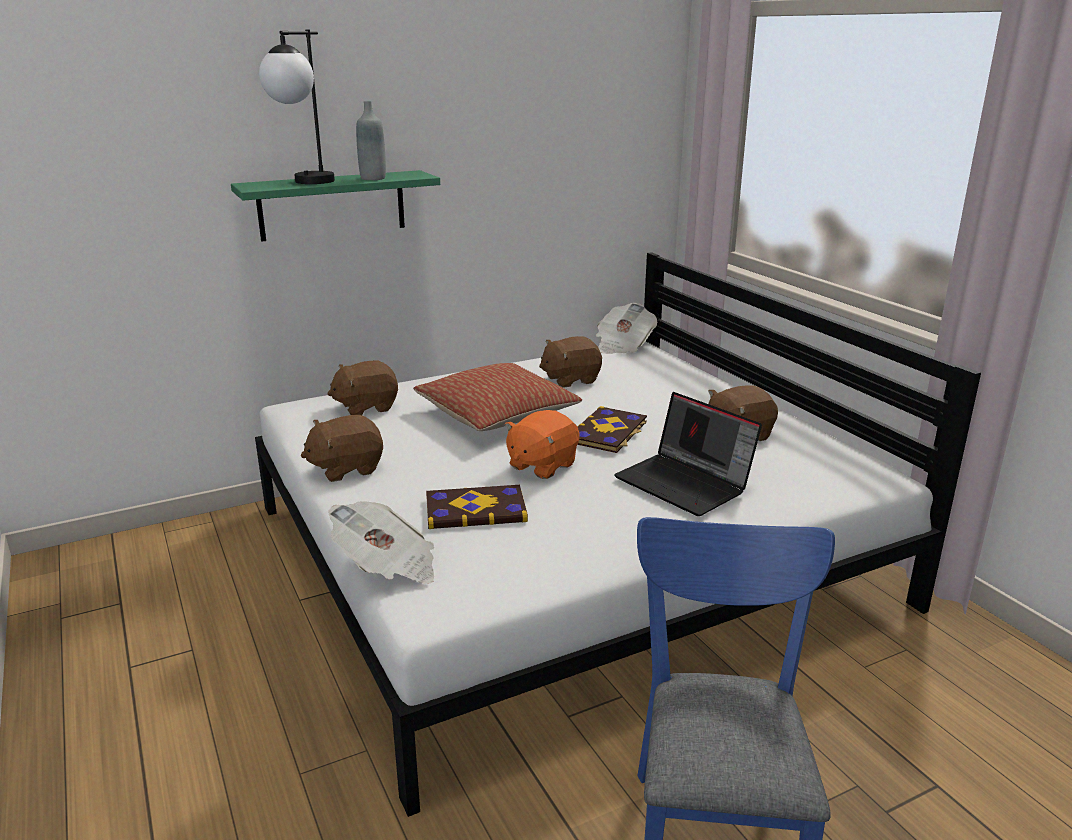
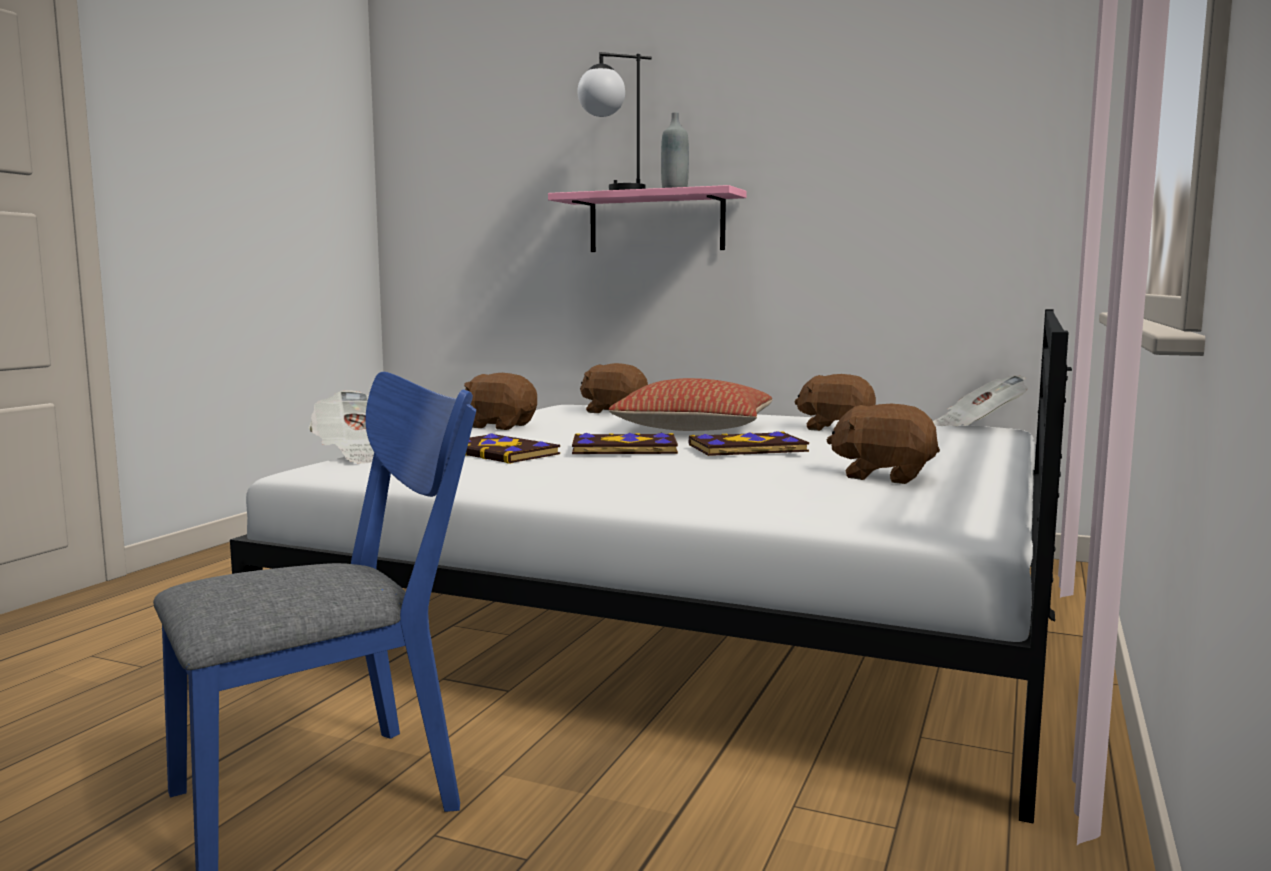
camera: 50 degrees right, 15 degrees down
(332, 205) = (656, 222): green shelf -> pink shelf
(541, 465) = (624, 449): orange plush toy -> book
(685, 483) = (702, 478): laptop -> none

